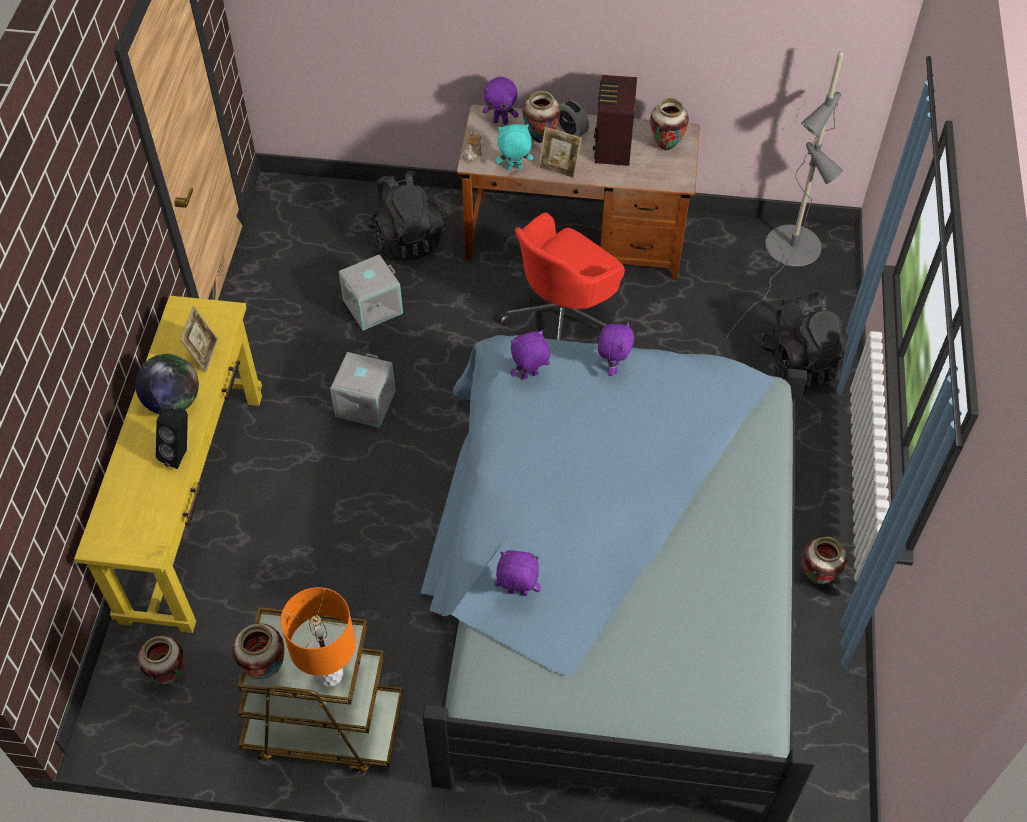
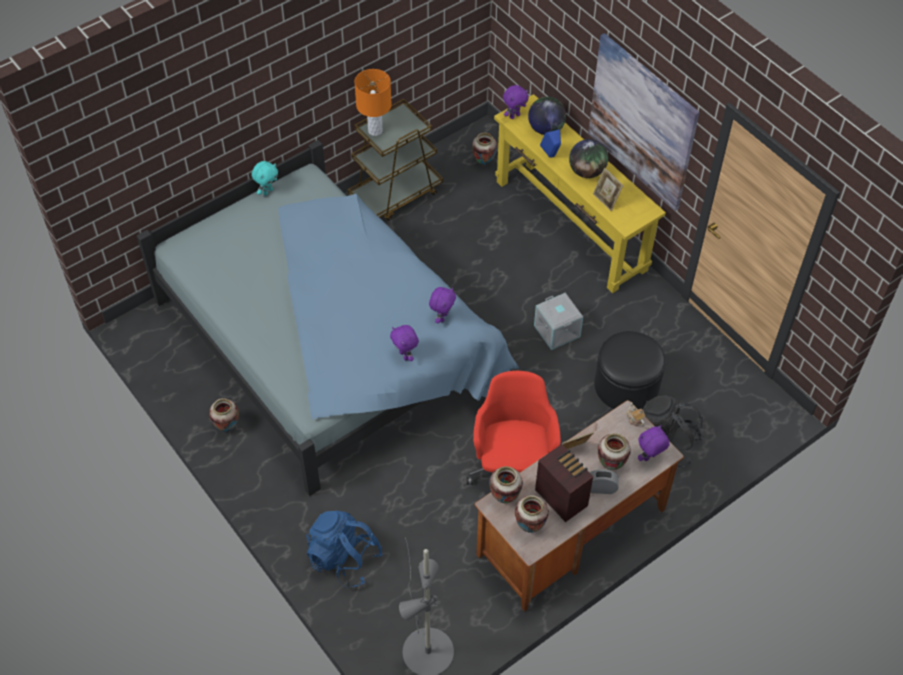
camera: 135 degrees right, 0 degrees up
(111, 277) = (642, 122): none -> picture
(134, 494) = (545, 129): none -> globe
(180, 453) = (551, 156): black speaker -> blue speaker
(265, 670) = (402, 114): vase -> vase (504, 498)
(373, 306) = (626, 385): grey storage box -> black ottoman
(514, 168) = (599, 429): turquoise plush toy -> turquoise plush toy (267, 191)
(517, 593) = (336, 221): purple plush toy -> purple plush toy (514, 115)
(801, 362) = (344, 558): black backpack -> blue backpack

